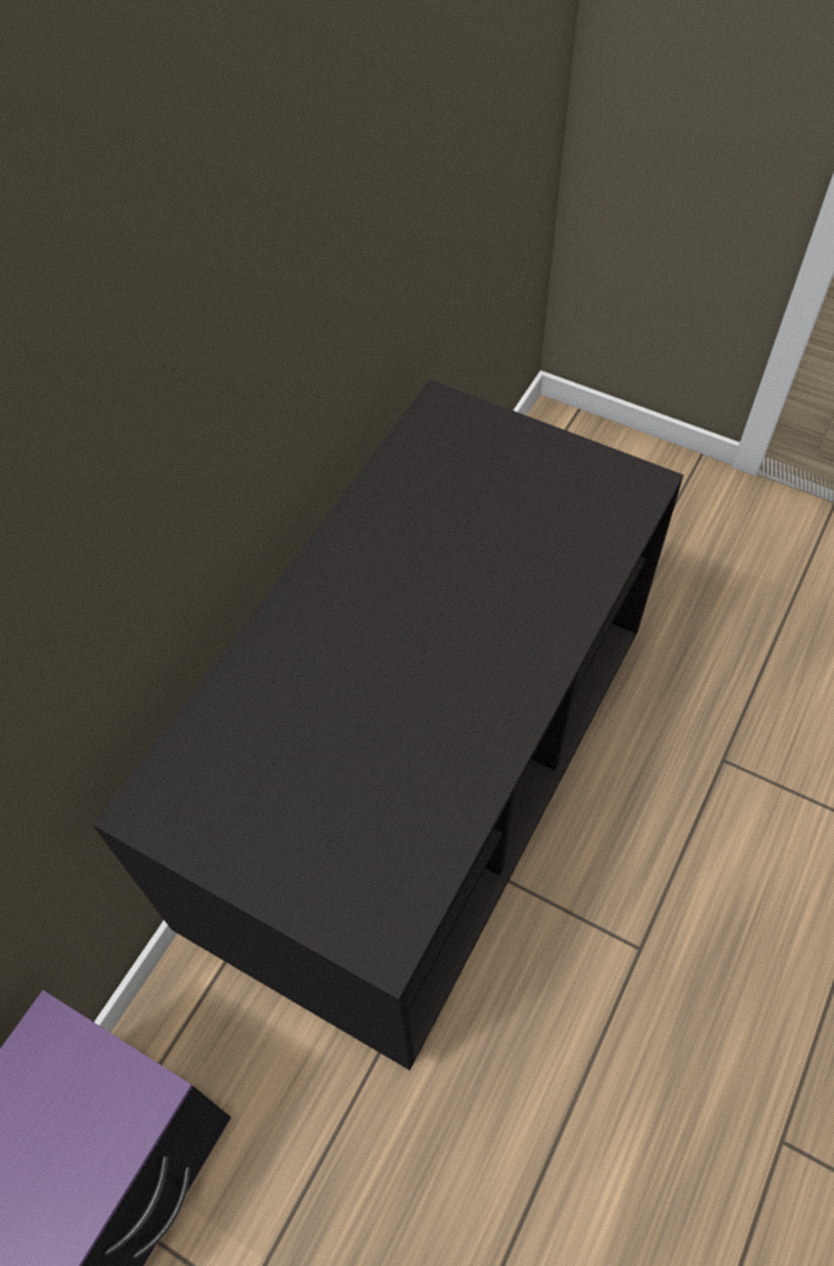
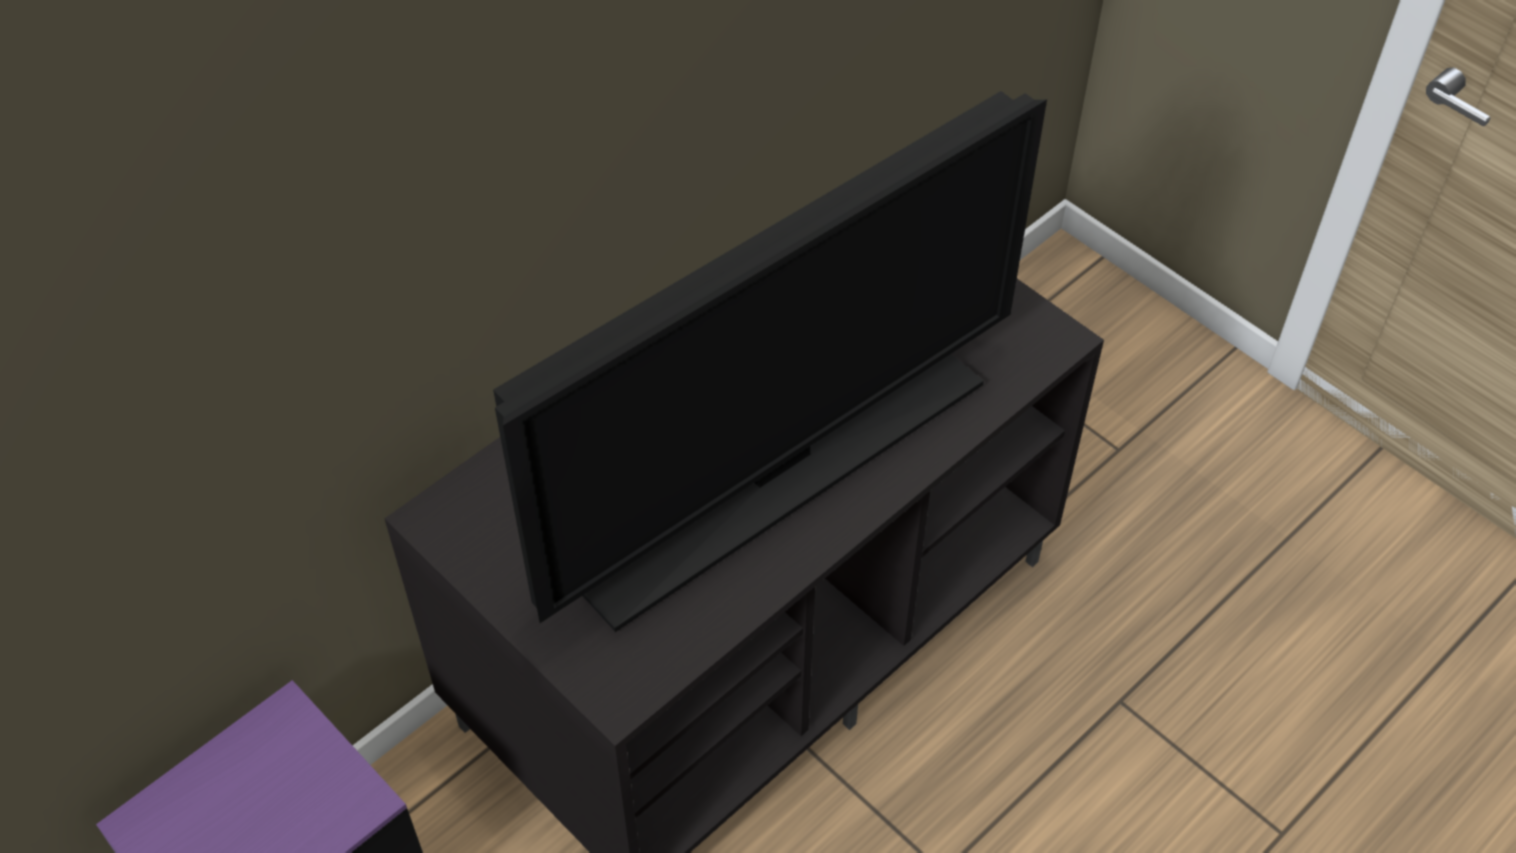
camera: 15 degrees right, 5 degrees down
(455, 674) = (781, 475): none -> television

